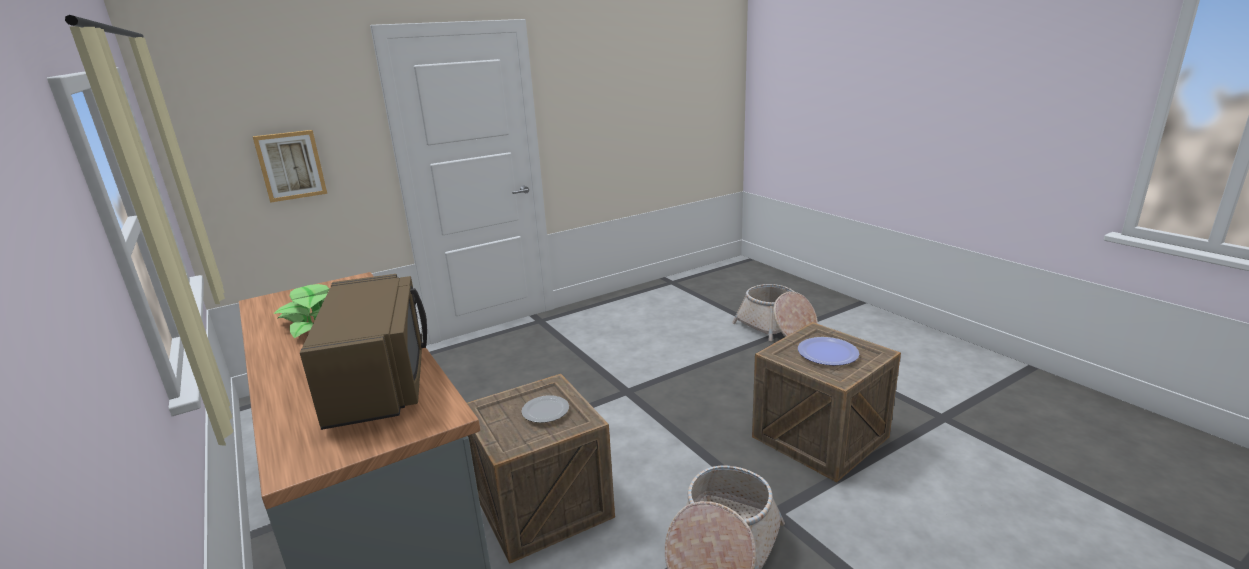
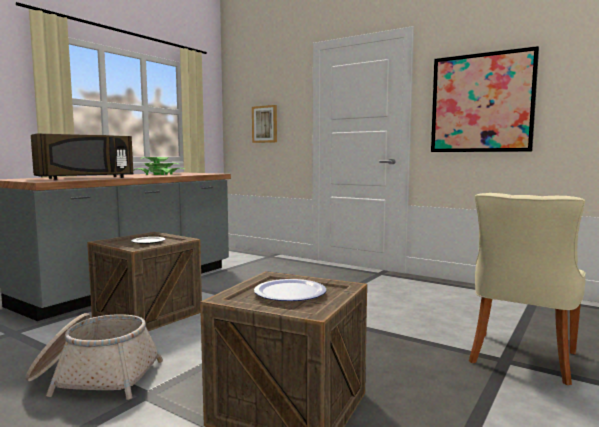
camera: 65 degrees right, 15 degrees down
(605, 113) = (481, 103): none -> picture
(776, 328) = (521, 358): basket -> beige chair

